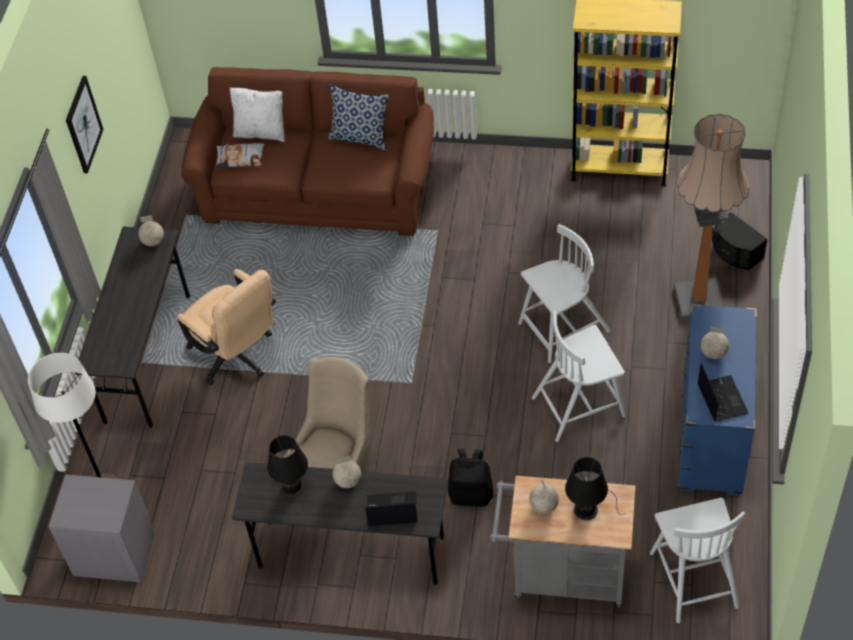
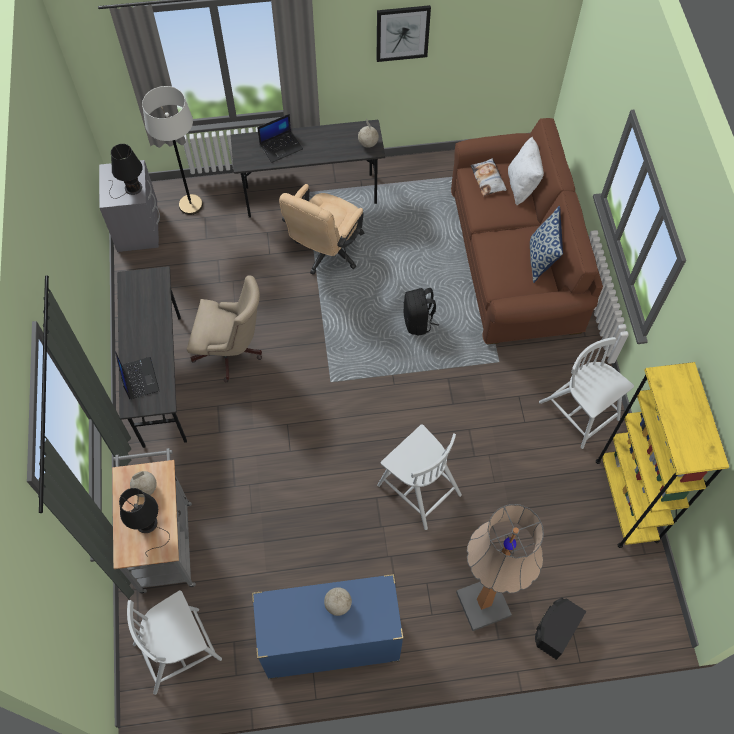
camera: 70 degrees right, 10 degrees up
(292, 489) = (148, 304): black table lamp -> black table lamp (131, 188)
(347, 481) = (161, 340): globe -> none
(471, 494) = (231, 453): black backpack -> black backpack (418, 322)
(580, 405) = (338, 520): white chair -> white chair (580, 412)
(721, 398) = (286, 620): laptop -> laptop (281, 146)

